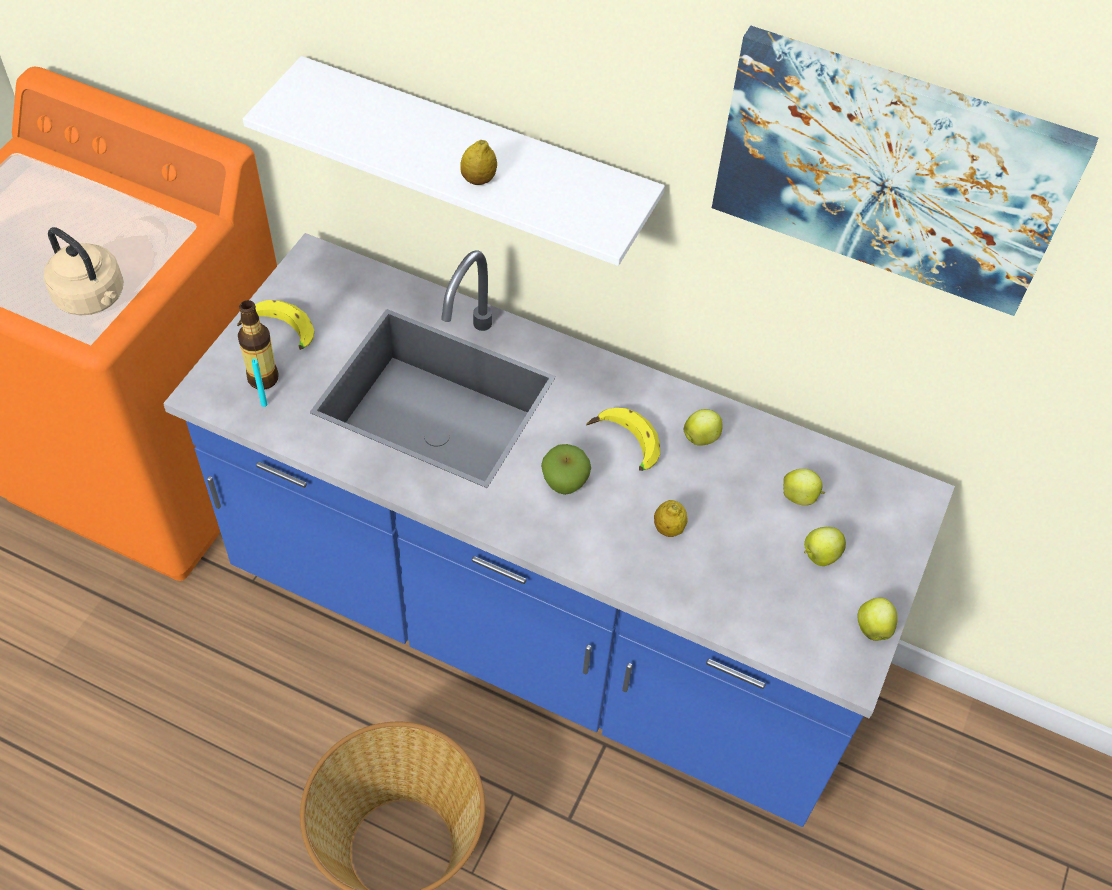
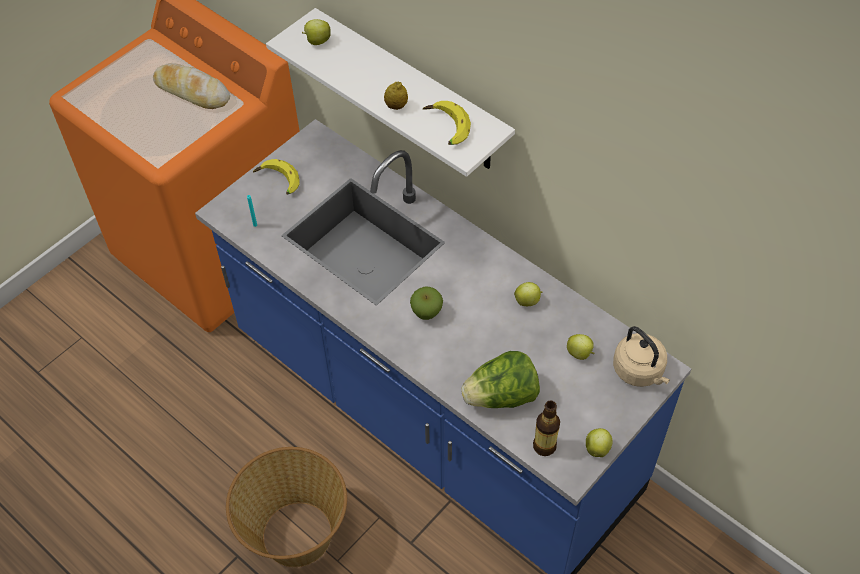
camera: 20 degrees right, 0 degrees up
(93, 298) = (167, 139): beige kettle -> beige kettle (639, 371)
(110, 221) = (192, 92): none -> bread
(263, 378) = (259, 208): bottle -> bottle (544, 446)
(623, 445) = (473, 296): banana -> banana (445, 128)
(668, 528) = (484, 355): lemon -> none
(714, 583) = (501, 396): none -> lettuce
(819, 556) = (578, 394): apple -> apple (317, 41)
(890, 169) = (639, 145): picture -> none

